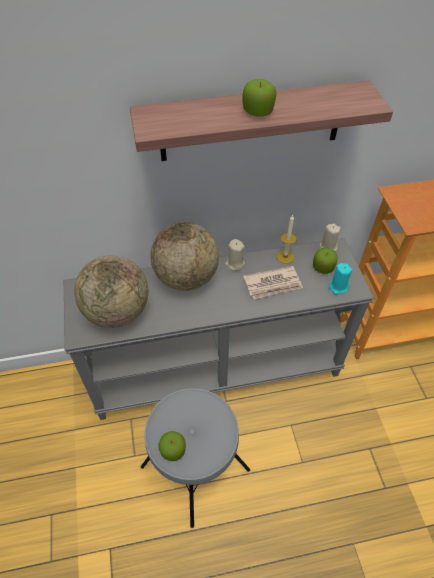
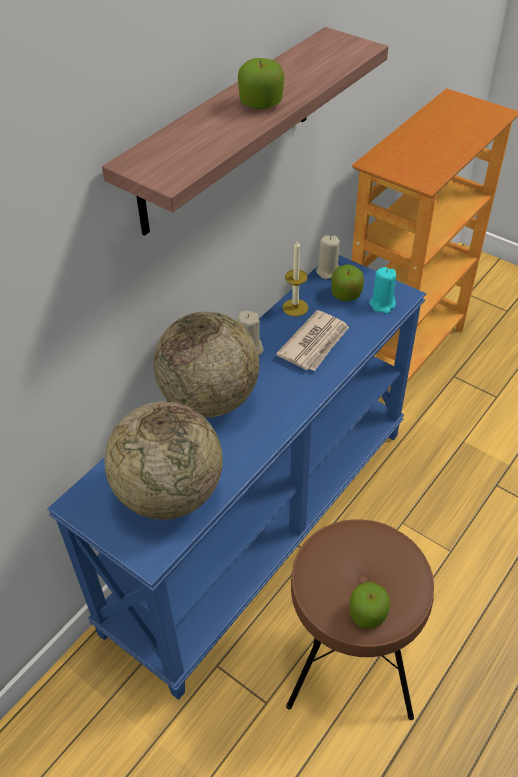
camera: 40 degrees left, 5 degrees down
(195, 467) = (349, 652): grey stool -> brown stool
(216, 367) = (260, 524): grey console table -> blue console table

